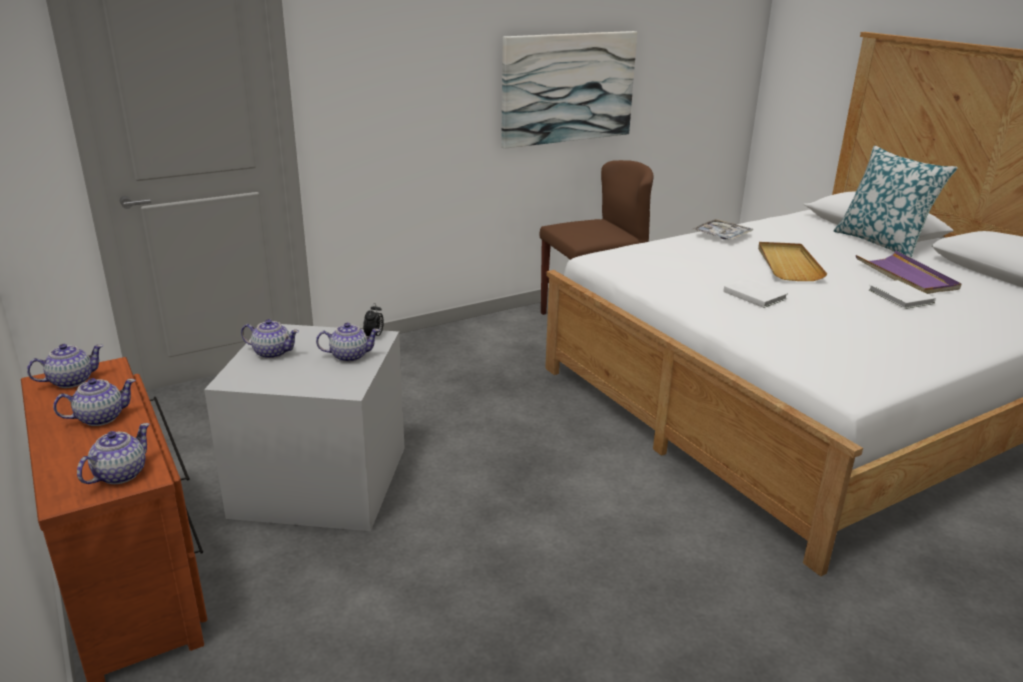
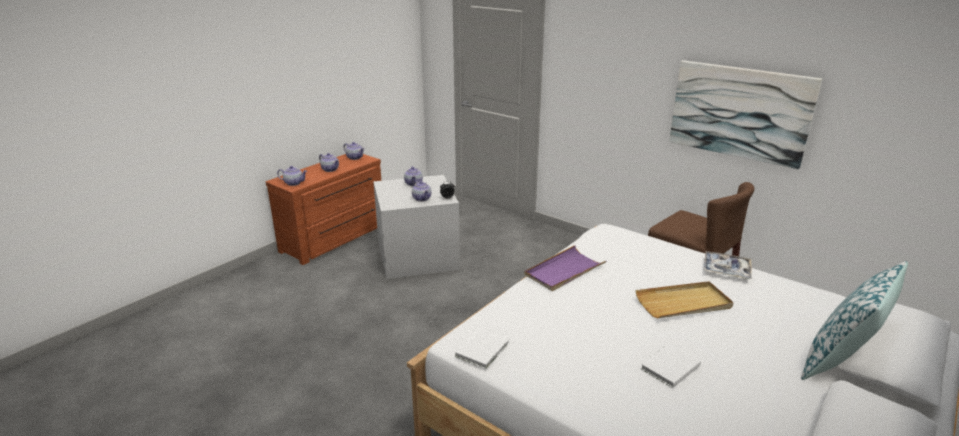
camera: 70 degrees right, 0 degrees up
(754, 294) = (597, 293): white book -> white book (484, 349)
(906, 276) = (740, 374): purple tray -> purple tray (564, 271)

